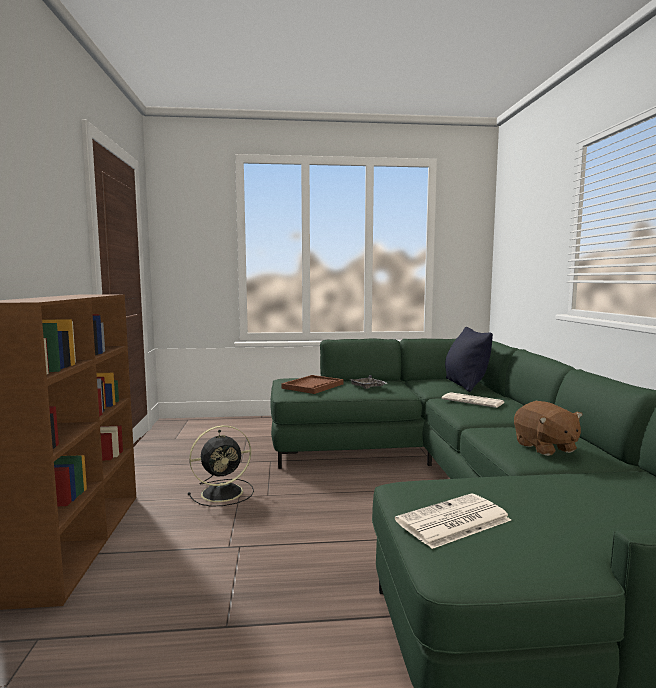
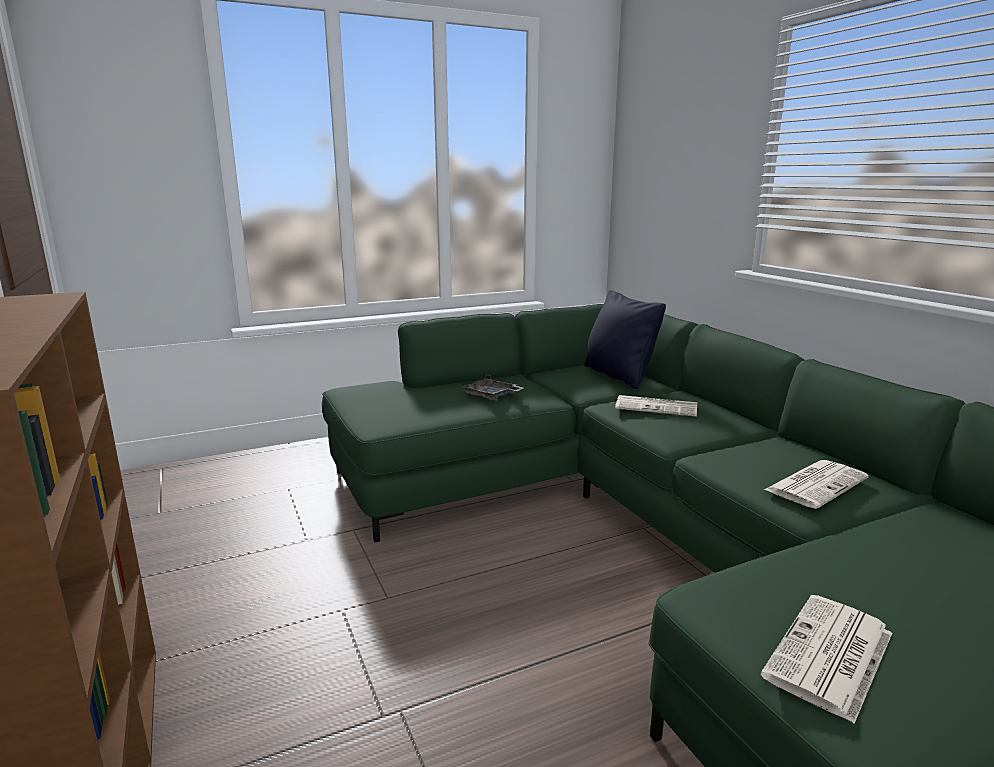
camera: 20 degrees left, 10 degrees up
(224, 492) = (312, 607): black fan -> none
(313, 386) = (406, 403): brown tray -> none
(545, 447) = (816, 484): brown plush toy -> newspaper

